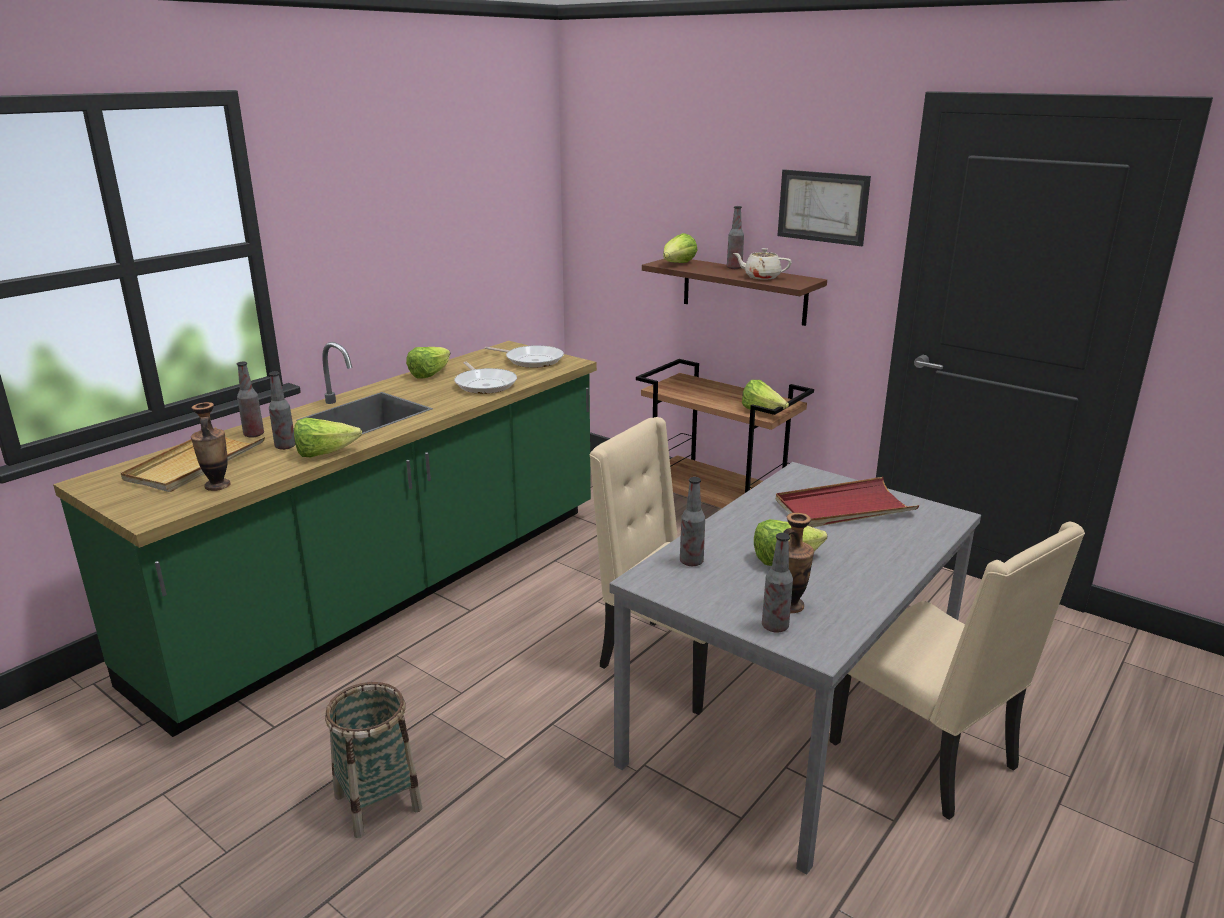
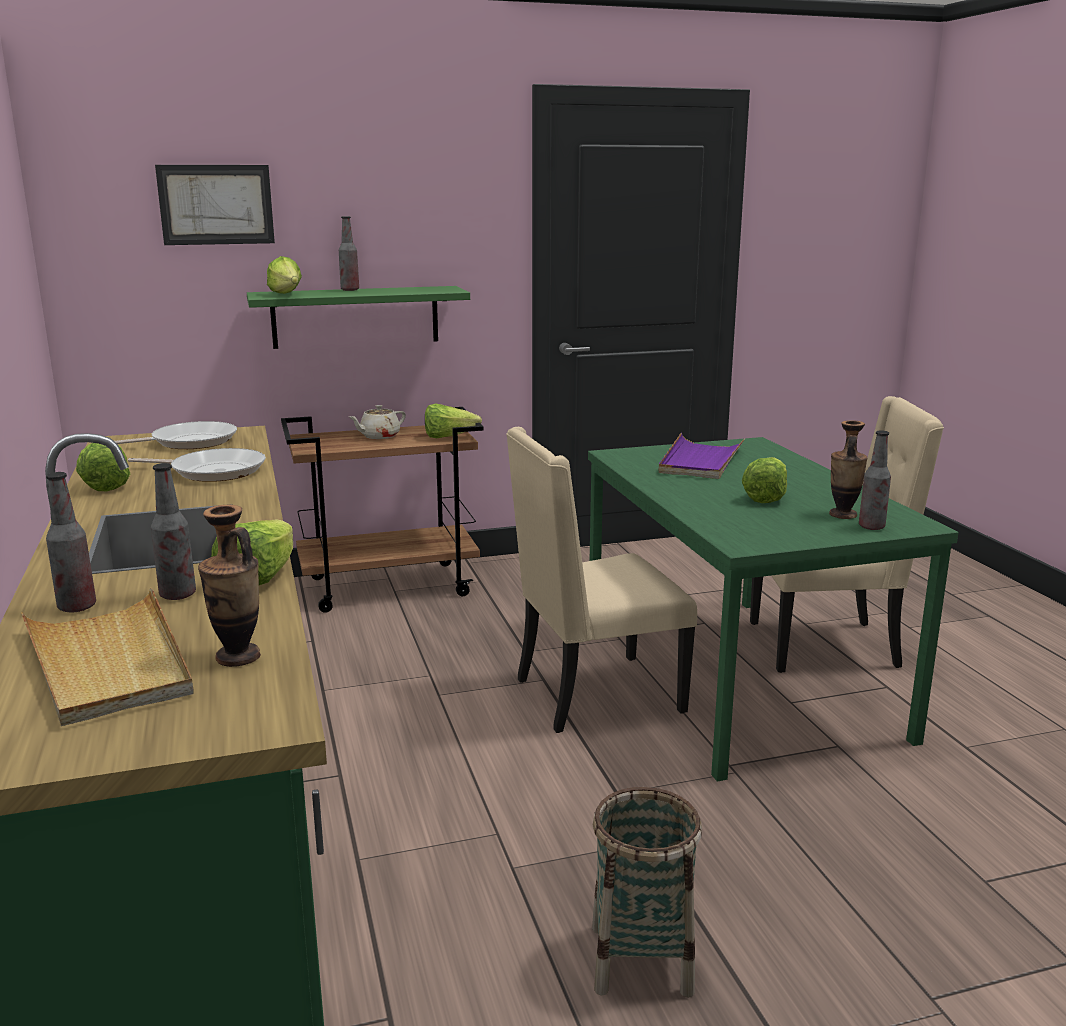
camera: 55 degrees left, 5 degrees down
(691, 562) = (730, 523): bottle -> none
(744, 290) = (355, 317): brown shelf -> green shelf
(761, 277) = (403, 291): beige teapot -> beige teapot (379, 436)
(790, 719) = (733, 676): grey dining table -> green dining table
(822, 207) = (441, 208): picture -> picture (216, 204)
(843, 508) = (700, 461): red tray -> purple tray

